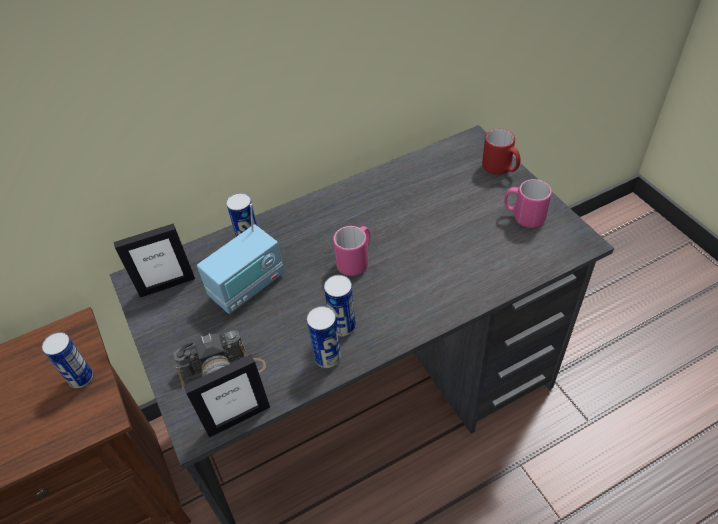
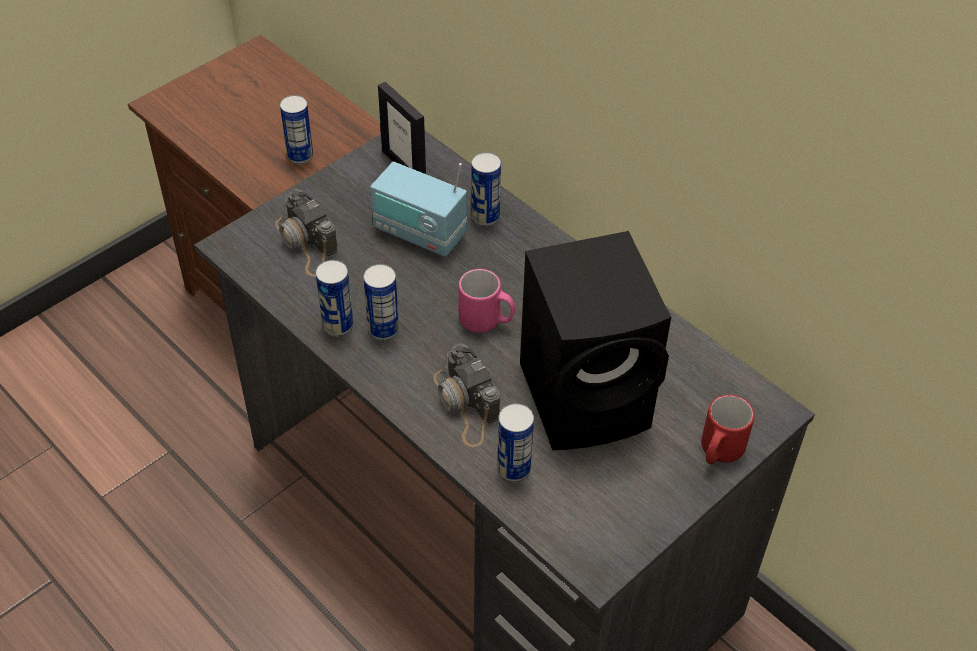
camera: 70 degrees right, 0 degrees up
(238, 418) = (250, 271): picture frame -> none
(432, 287) = (466, 404): none -> camera
(442, 219) = (589, 397): none -> black speaker
(497, 270) = (513, 469): none -> can
(523, 217) = (625, 490): pink mug -> none

